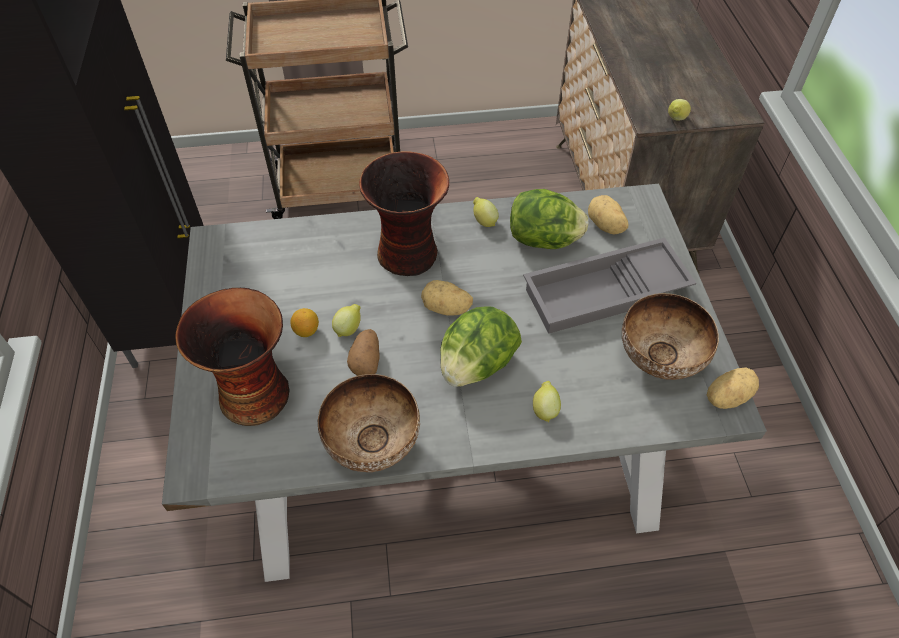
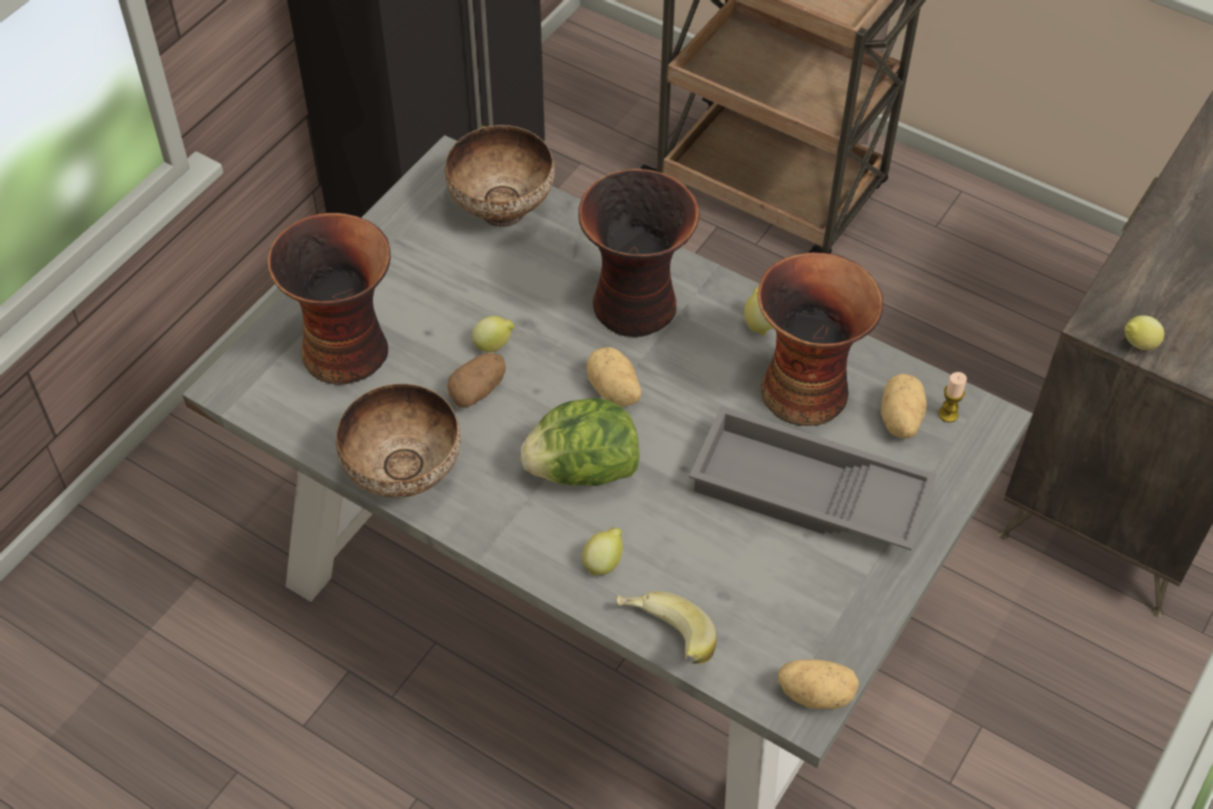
camera: 40 degrees right, 0 degrees up
(306, 331) = (452, 320): lemon -> none
(544, 240) = (805, 388): lettuce -> vase
(624, 208) = (948, 414): none -> candle
(624, 430) = (662, 641): none -> banana
(658, 360) = (783, 603): bowl -> bowl (502, 208)

